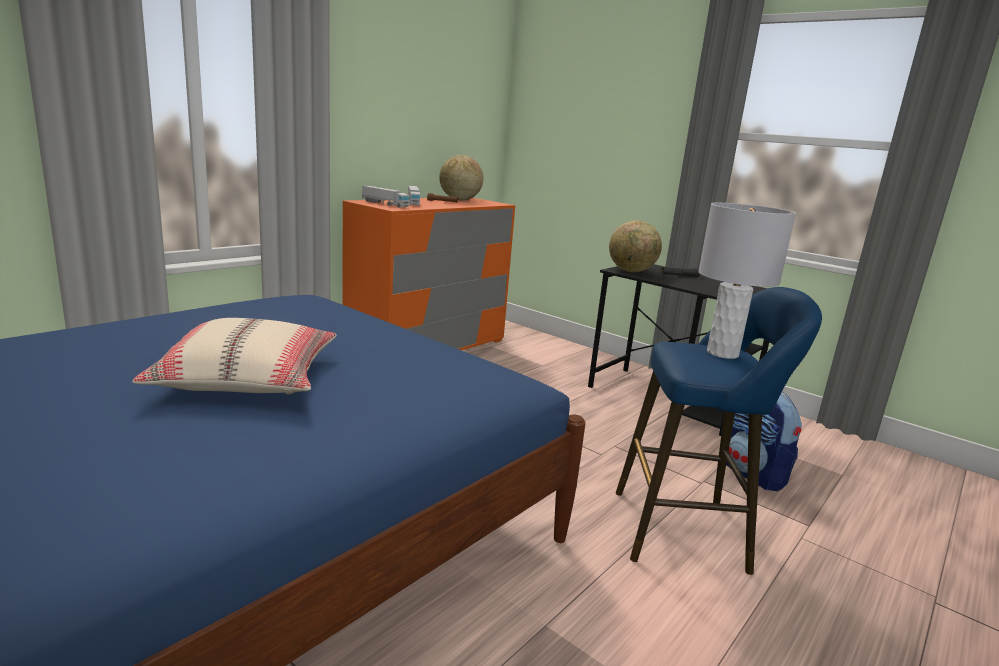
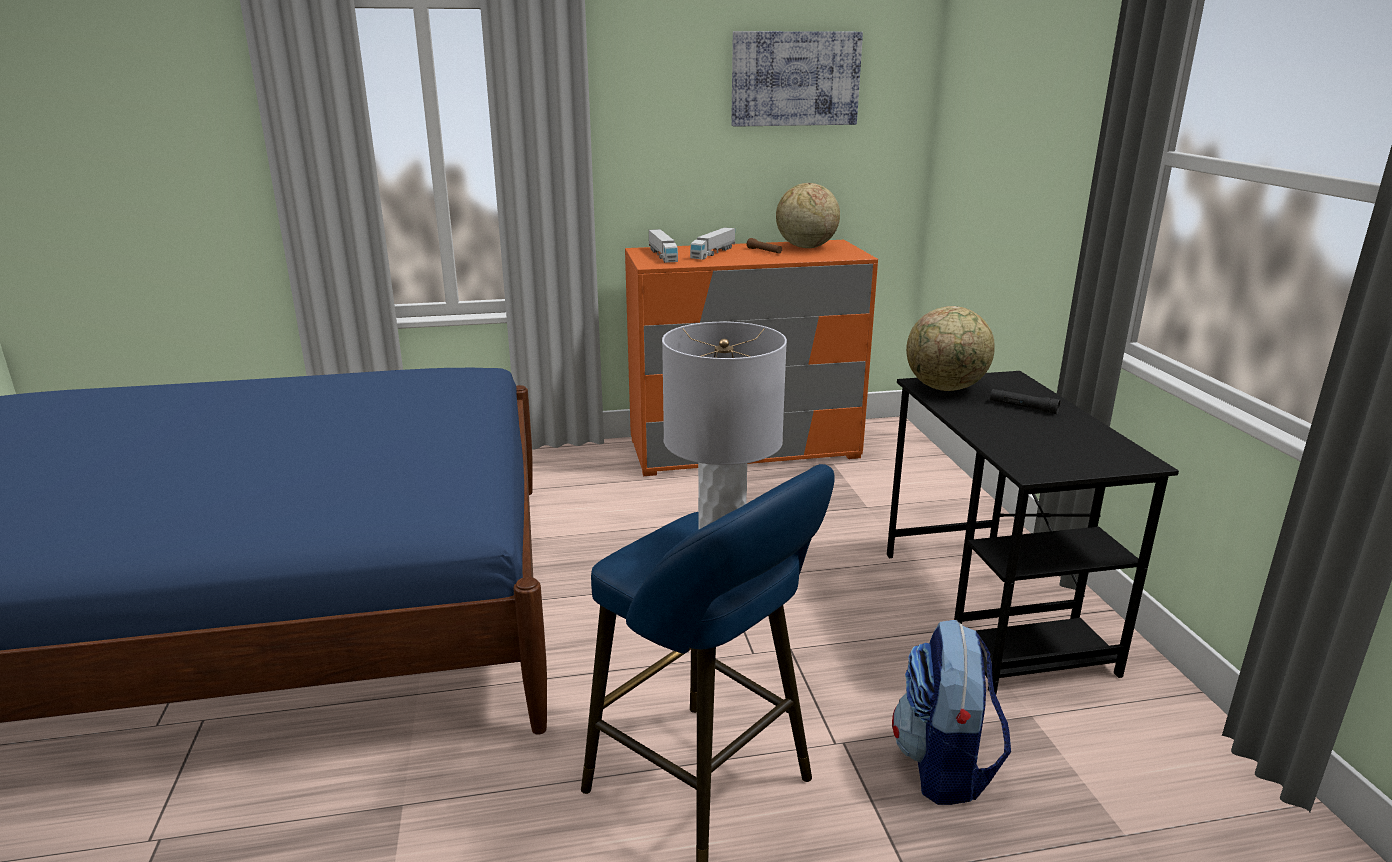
camera: 40 degrees right, 5 degrees up
(248, 378) = (237, 457): beige pillow -> none
(442, 83) = (795, 79): none -> picture

